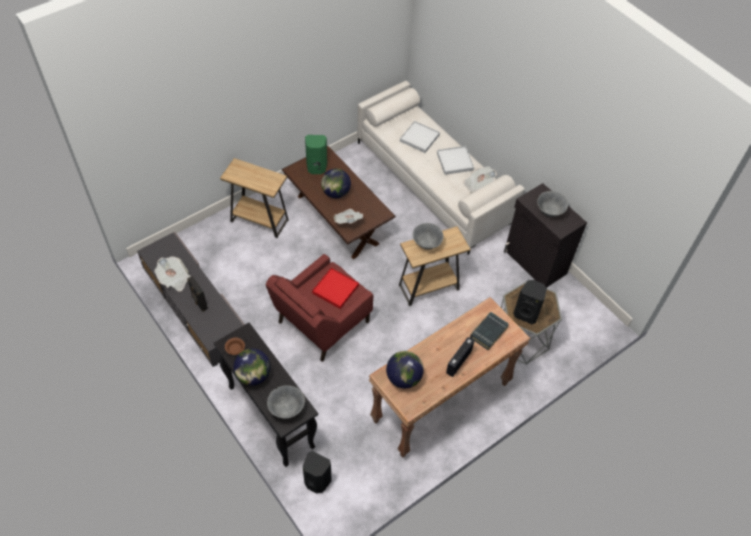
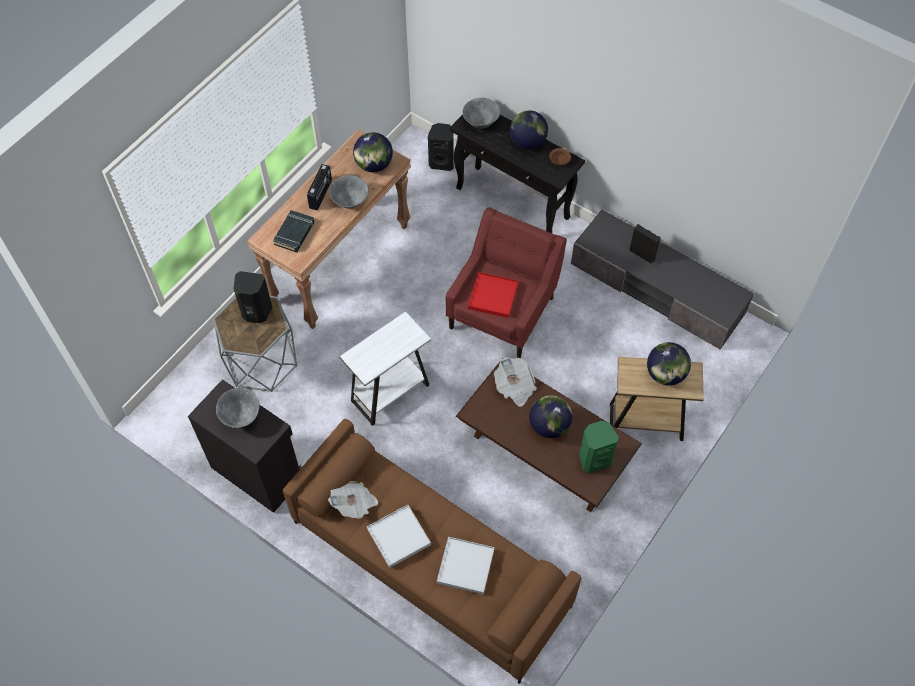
camera: 165 degrees right, 5 degrees up
(174, 279) = (688, 272): newspaper -> none
(249, 177) = (665, 374): none -> globe
(426, 244) = (397, 346): grey bowl -> grey bowl (350, 202)
(429, 287) = (390, 393): brown side table -> white side table
(434, 183) = (429, 564): white sofa -> brown sofa

